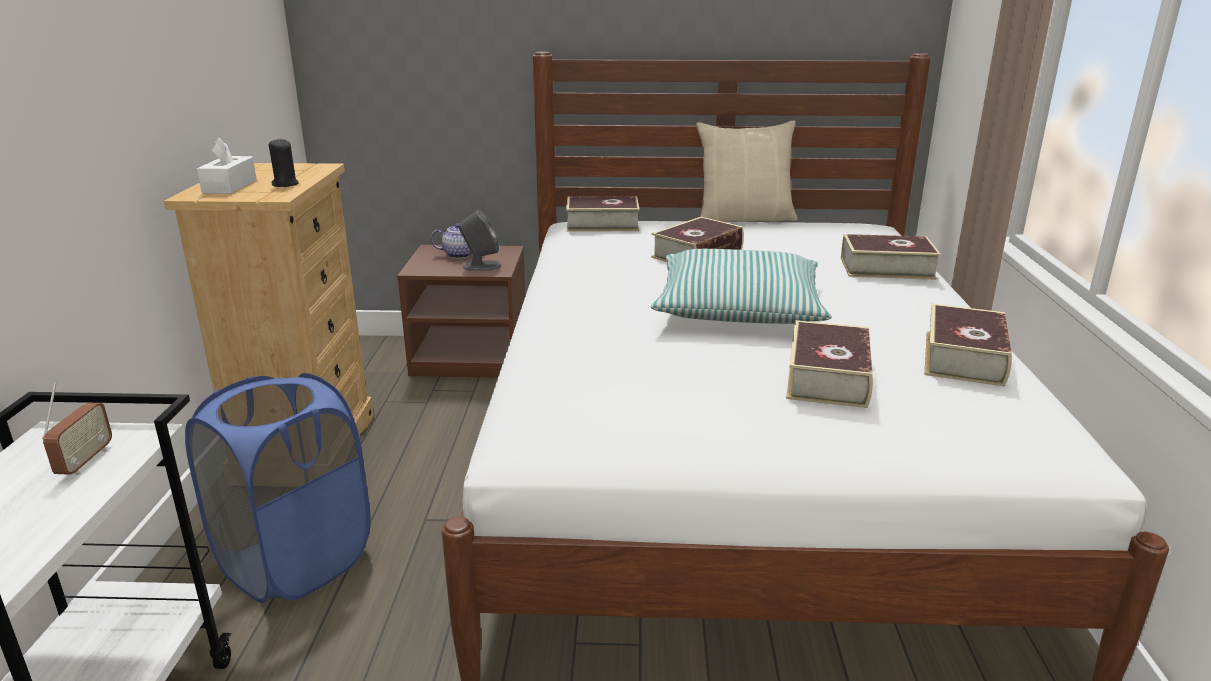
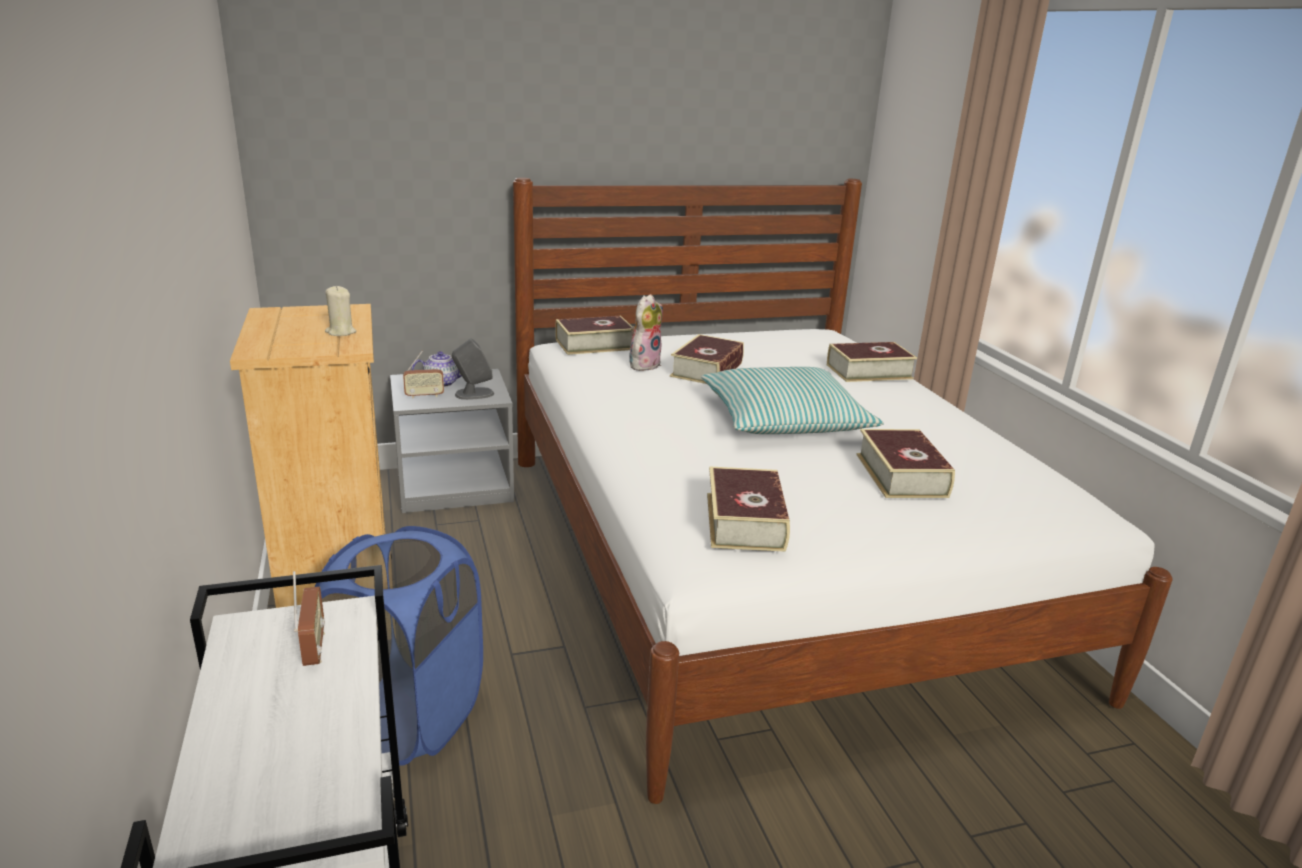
camera: 20 degrees left, 0 degrees up
(230, 186) = (283, 338): white tissue box -> none
(285, 184) = (340, 332): black candle -> beige candle
(435, 264) = (424, 396): none -> radio
(472, 357) = (455, 486): brown nightstand -> grey nightstand
(635, 245) = (644, 364): none -> plush toy
(744, 218) = (713, 330): beige pillow -> none
(964, 358) = (983, 446): book -> book (745, 521)

